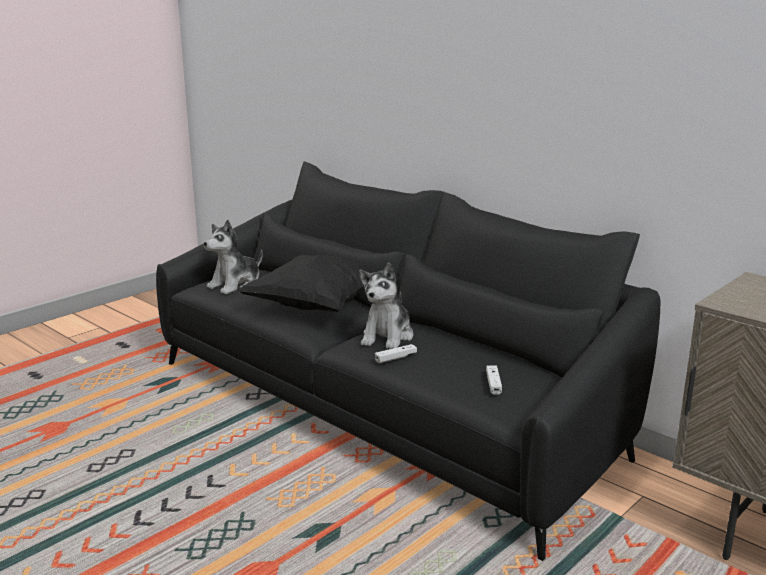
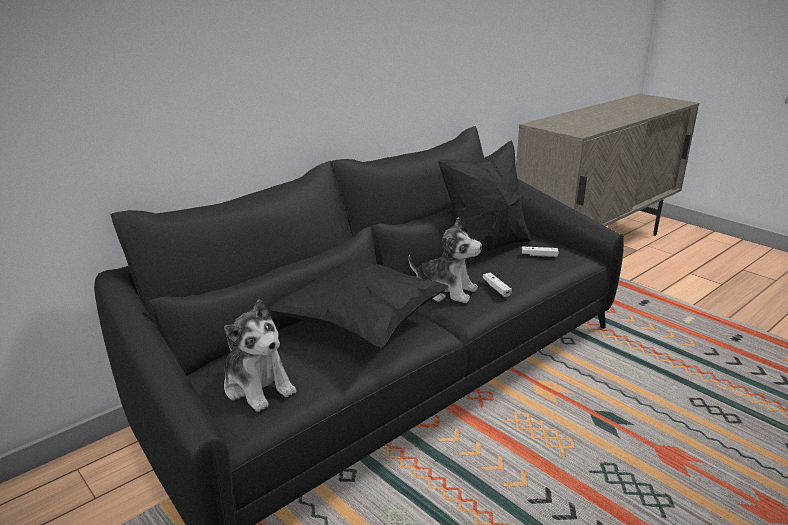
camera: 85 degrees left, 5 degrees up
(497, 354) = (484, 249): none -> black pillow

